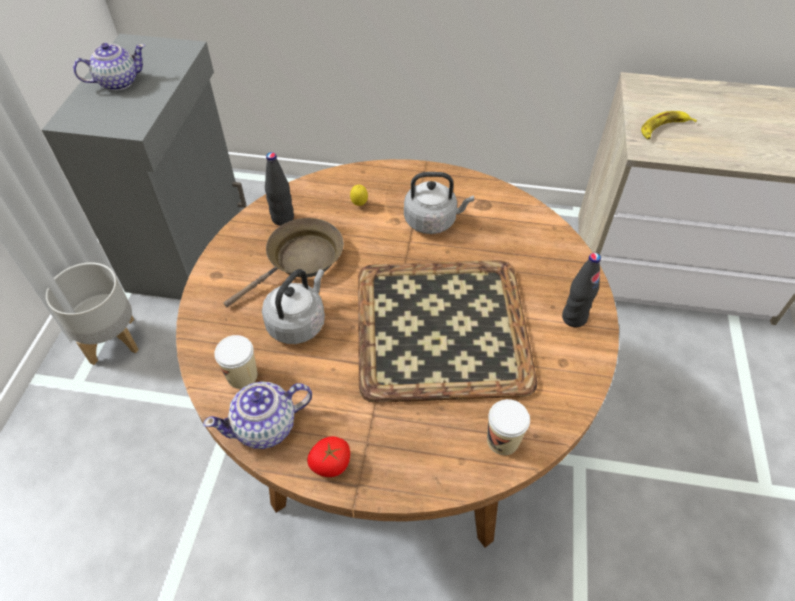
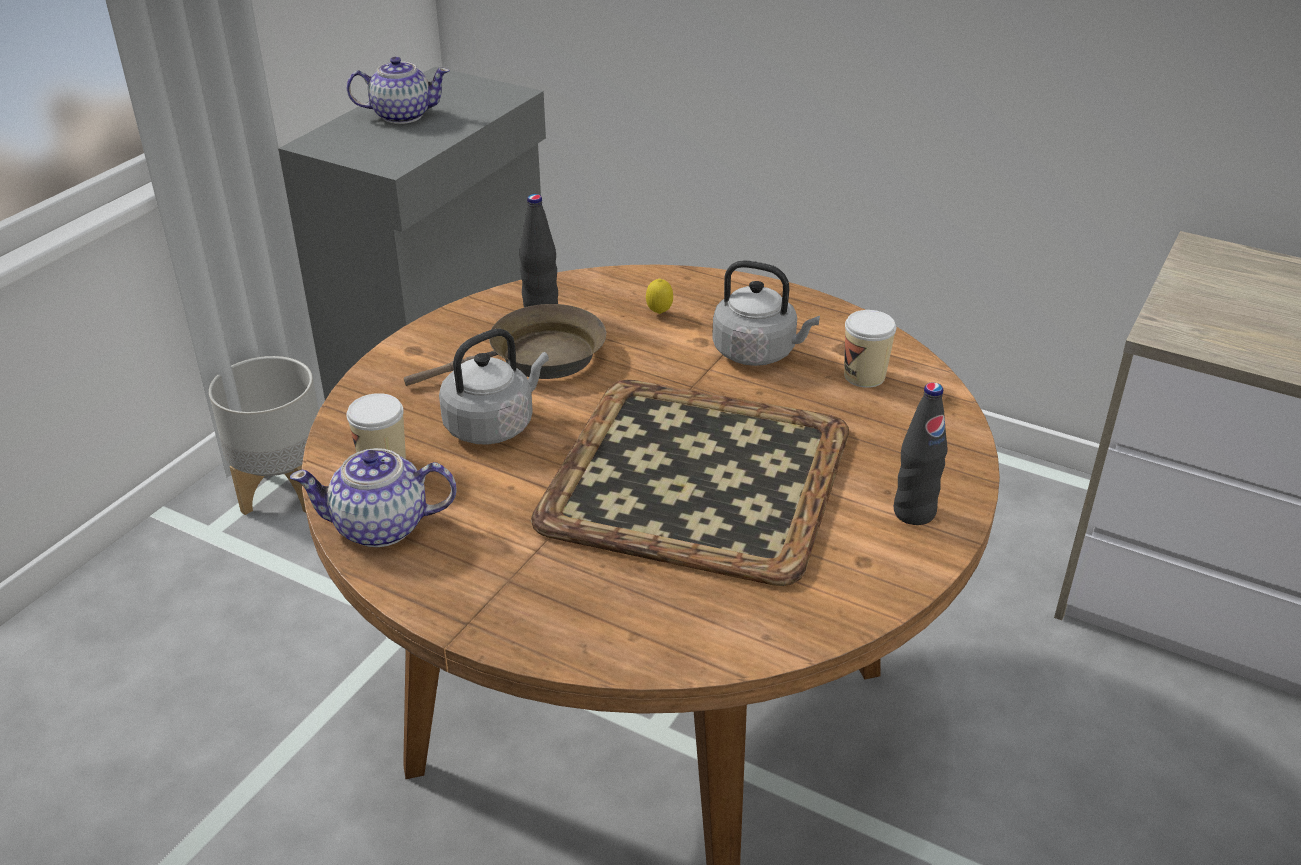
camera: 20 degrees right, 15 degrees down
(330, 464) = (443, 590): tomato -> none
(503, 440) = (711, 628): cup -> cup (864, 376)
(663, 128) = (1214, 313): banana -> none

